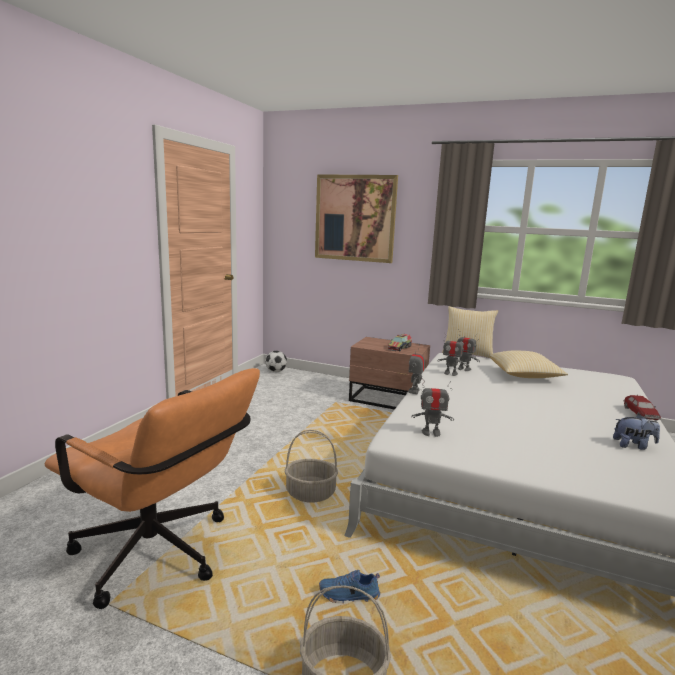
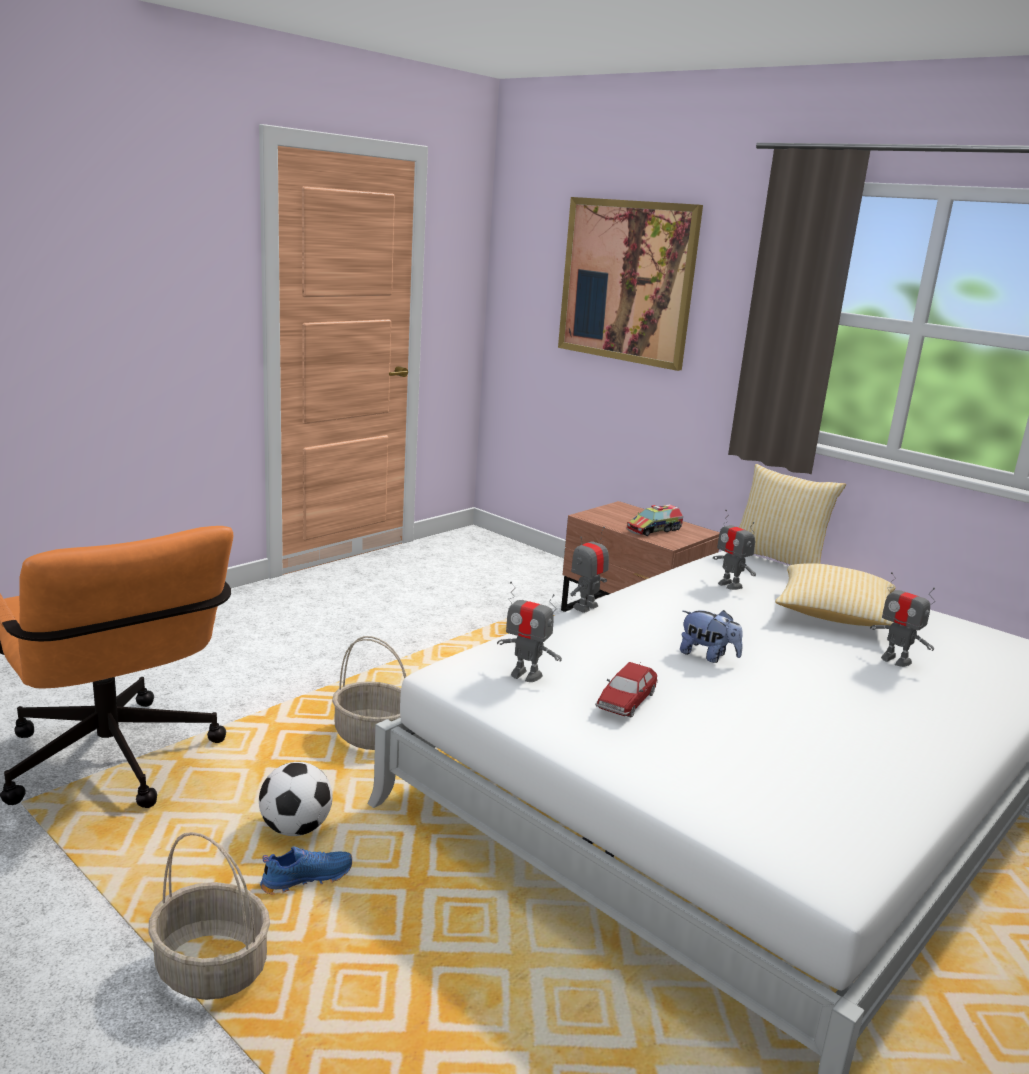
camera: 20 degrees right, 5 degrees up
(276, 371) = (482, 541): football -> football (296, 828)
(349, 596) = (306, 878): blue shoe -> blue shoe turned 135 degrees clockwise
(450, 373) = (692, 589): toy robot -> toy robot (895, 660)
(633, 446) = (870, 769): plush toy -> plush toy (707, 656)
(640, 414) = (977, 724): toy car -> toy car (625, 701)

